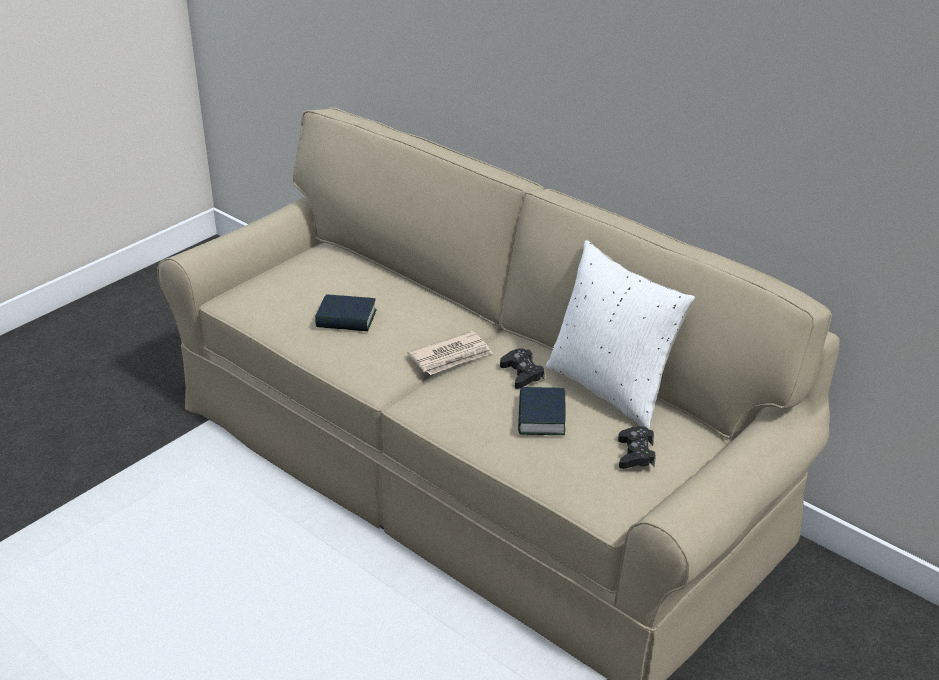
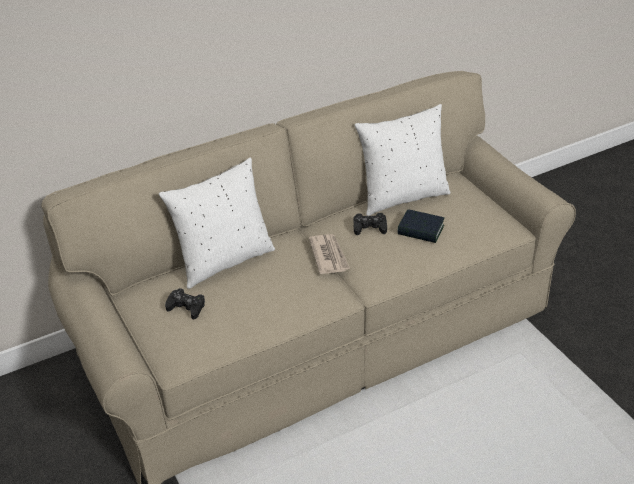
camera: 70 degrees left, 5 degrees up
(346, 319) = (257, 295): book -> none
(399, 284) = (223, 260): none -> white pillow
(636, 454) = (471, 204): black game controller -> black game controller (186, 307)

